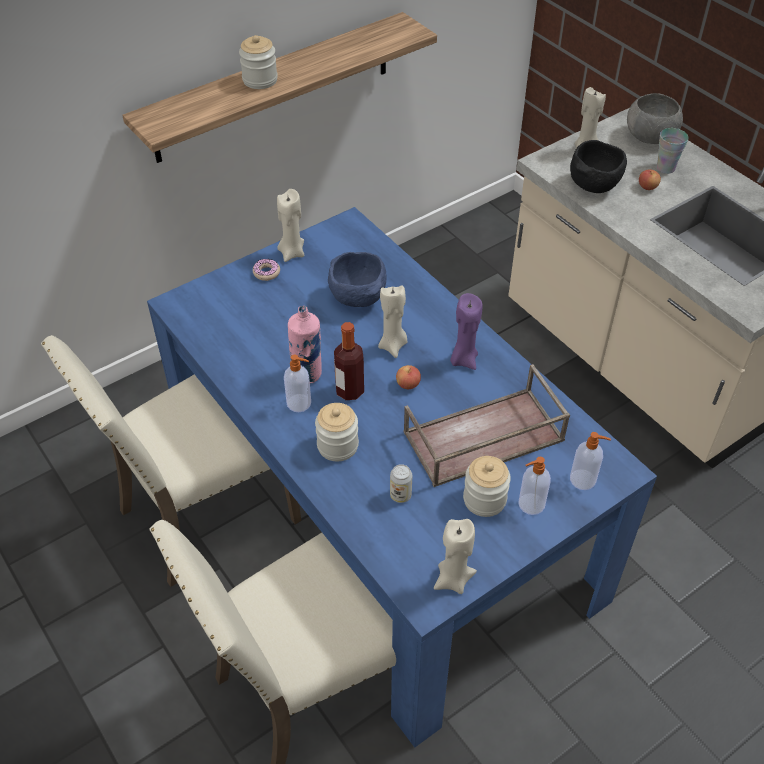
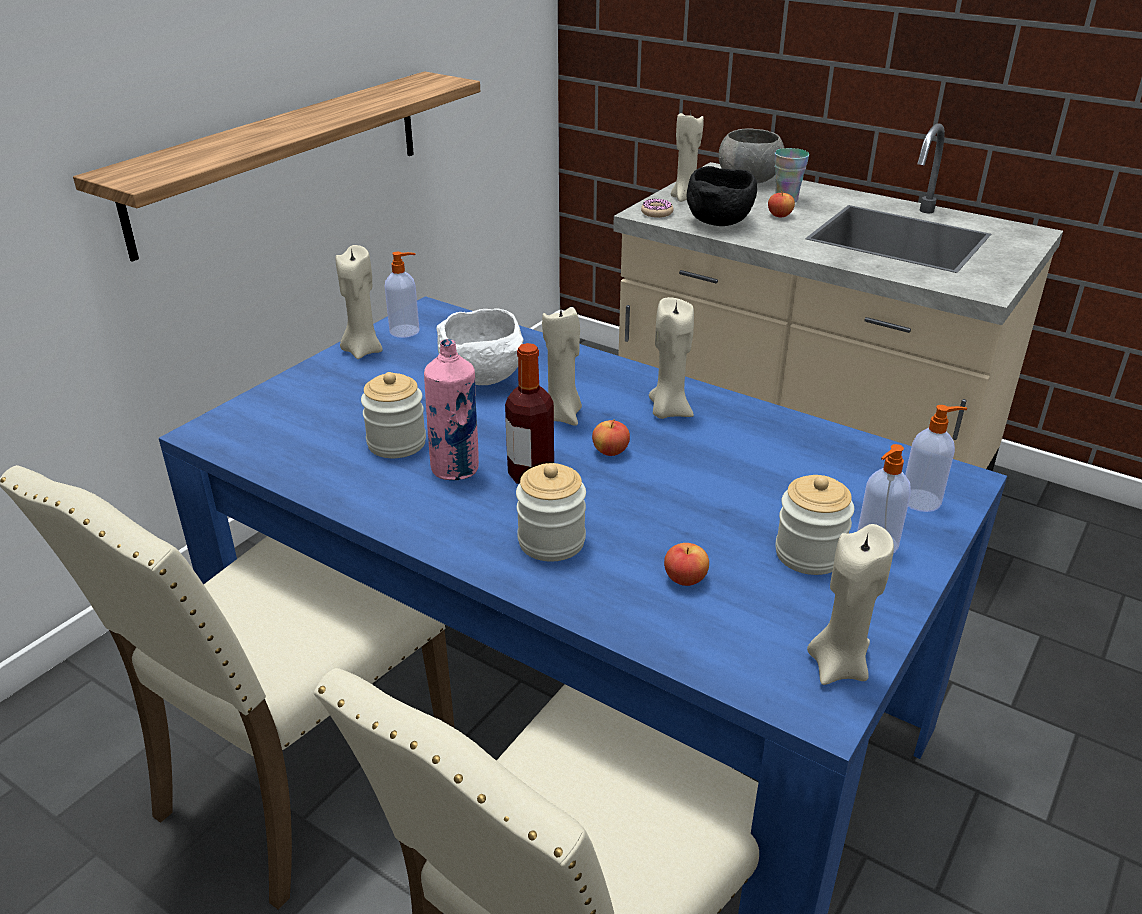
camera: 20 degrees left, 15 degrees down
(260, 80) = (269, 130): jar -> jar (396, 443)
(266, 273) = (335, 376): donut -> donut (657, 213)
(300, 403) = (463, 505): soap dispenser -> soap dispenser (405, 331)
(359, 299) = (485, 378): blue bowl -> white bowl
(400, 495) = (685, 579): can -> apple
(463, 359) = (668, 411): purple candle -> beige candle
(482, 438) = (754, 486): brown tray -> none

